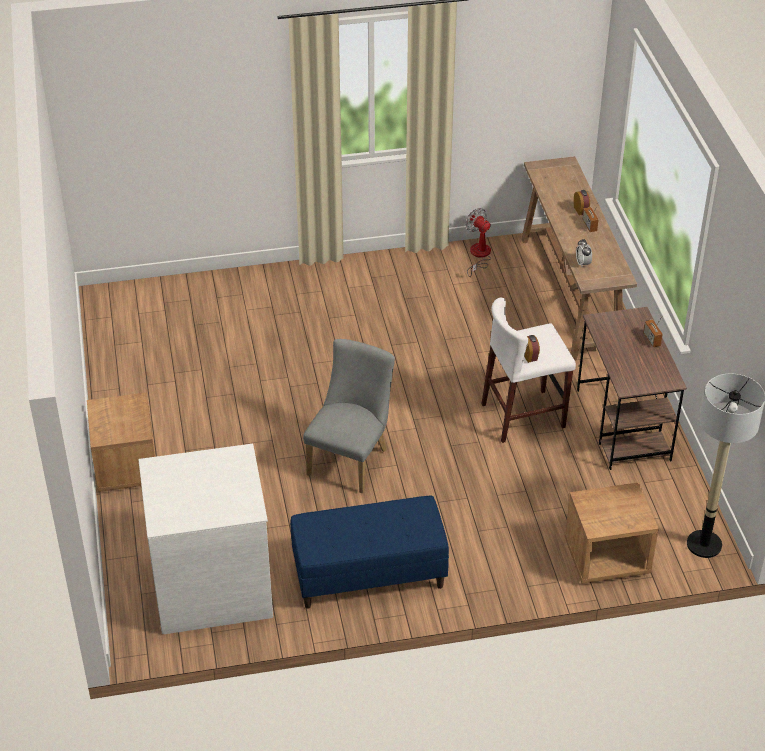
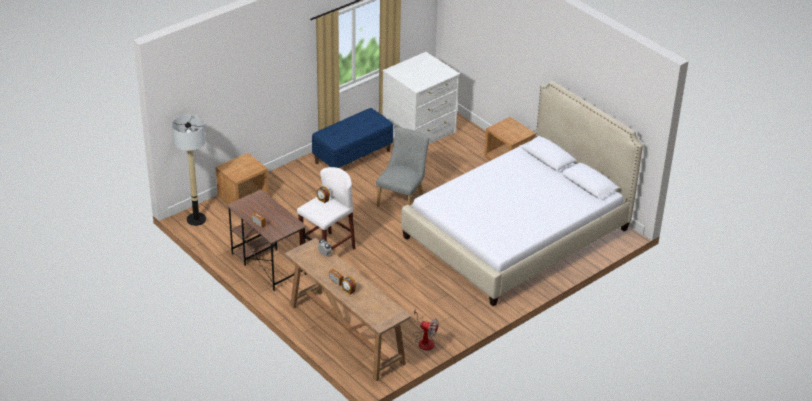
camera: 150 degrees right, 5 degrees down
(237, 346) = (516, 233): none -> bed
(351, 459) = (402, 199): grey chair -> grey chair turned 150 degrees counterclockwise

